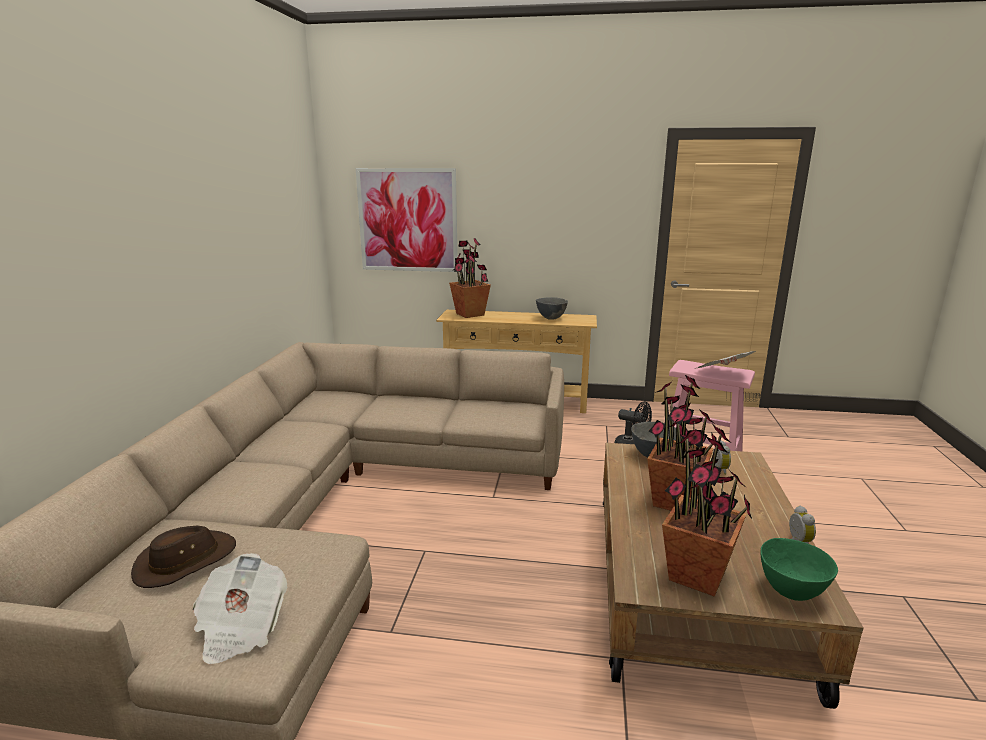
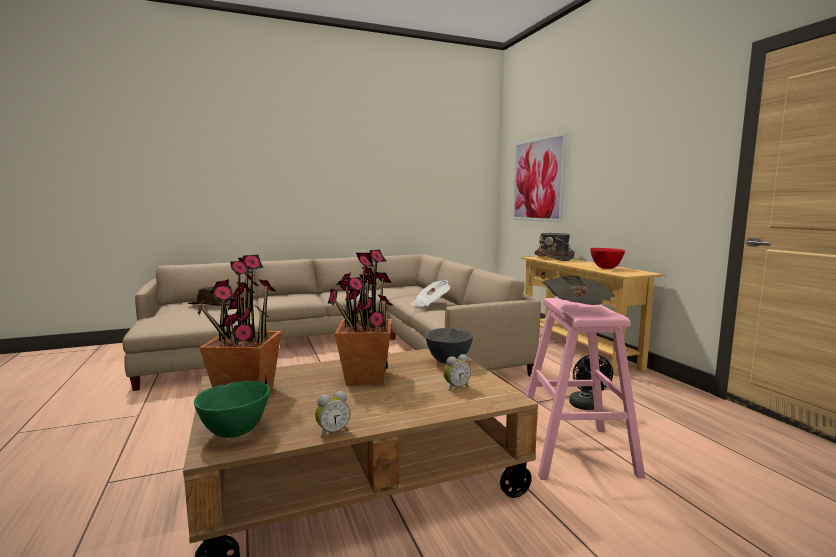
camera: 60 degrees right, 10 degrees down
(241, 627) = (167, 321): newspaper -> newspaper (430, 304)
(469, 314) = (554, 258): potted plant -> grey hat
(551, 318) = (606, 268): grey bowl -> red bowl

